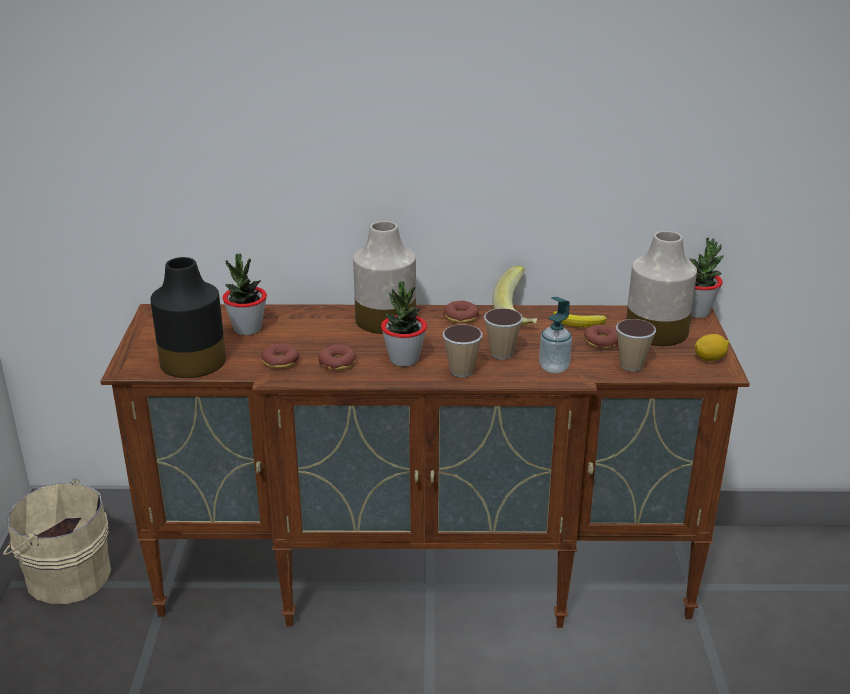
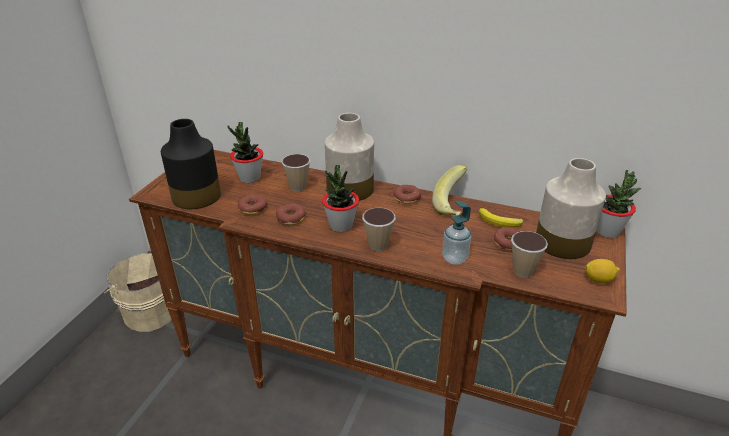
camera: 20 degrees right, 5 degrees up
(501, 353) = (419, 236): cup -> cup (298, 187)

